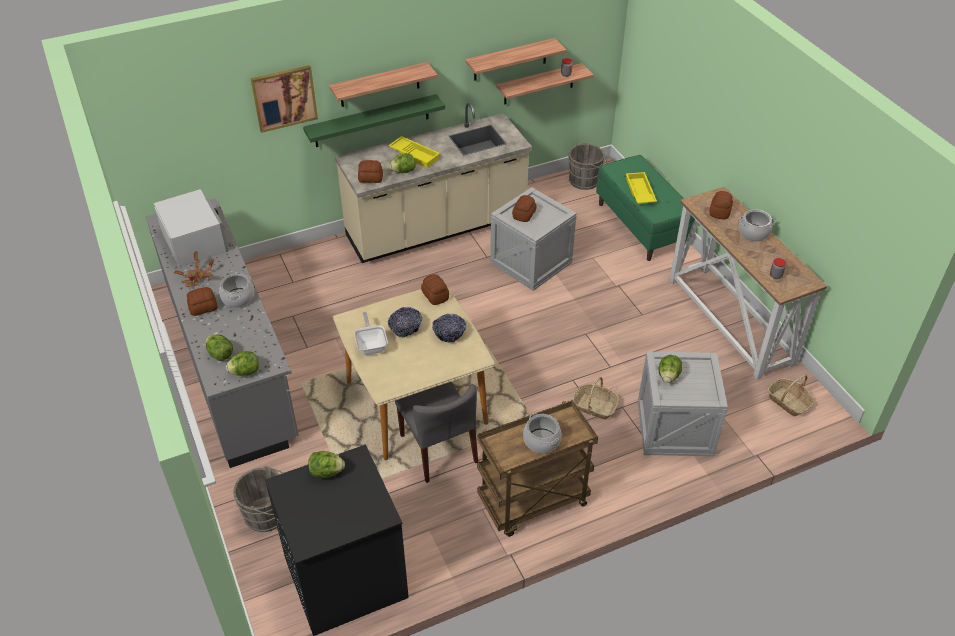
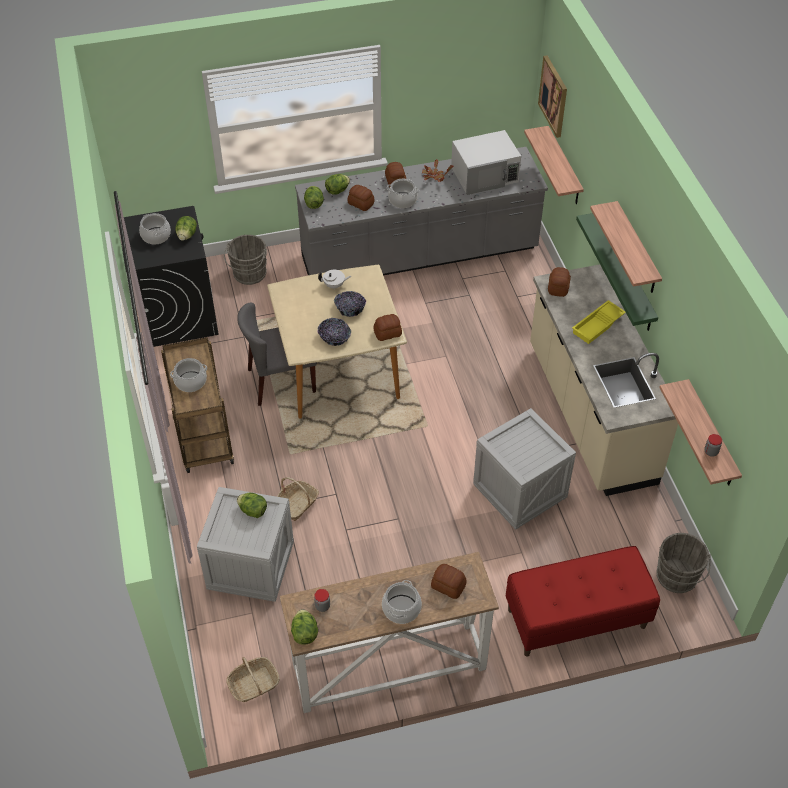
camera: 100 degrees right, 5 degrees up
(284, 98) = (599, 172): picture -> picture (554, 96)
(329, 505) = (156, 236): none -> cooking pot
(371, 345) = (334, 285): frying pan -> white teapot
(403, 171) = (567, 313): lettuce -> lettuce (304, 633)
(510, 60) = (702, 373): shelf -> shelf (564, 167)
(524, 214) = (528, 439): bread -> bread (361, 204)
(639, 192) = (575, 575): yellow tray -> none
(641, 226) = (576, 618): green bench -> red bench

